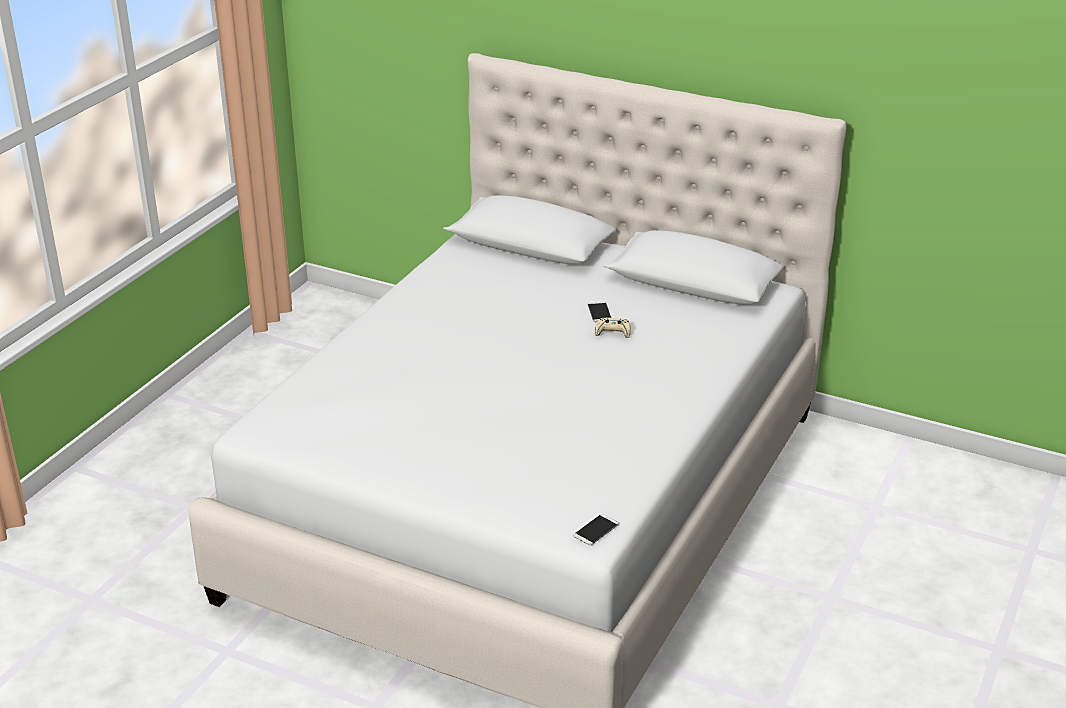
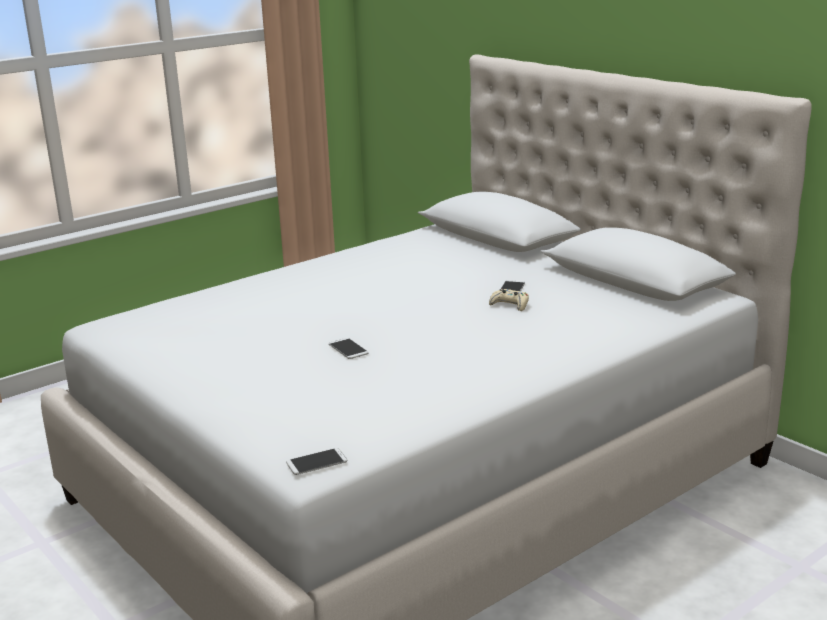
camera: 25 degrees right, 10 degrees down
(516, 411) = (348, 349): none -> phone

